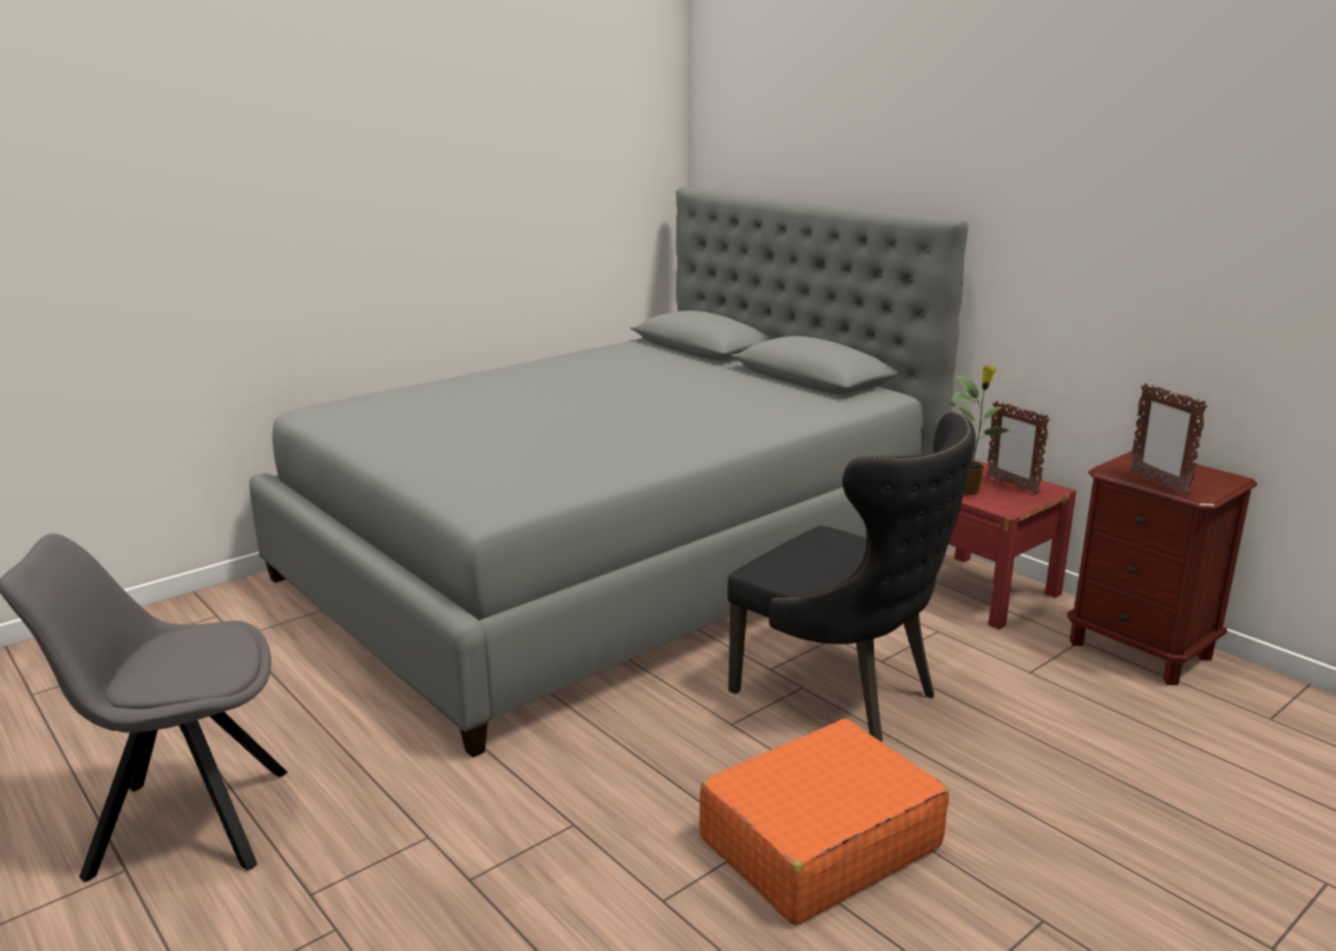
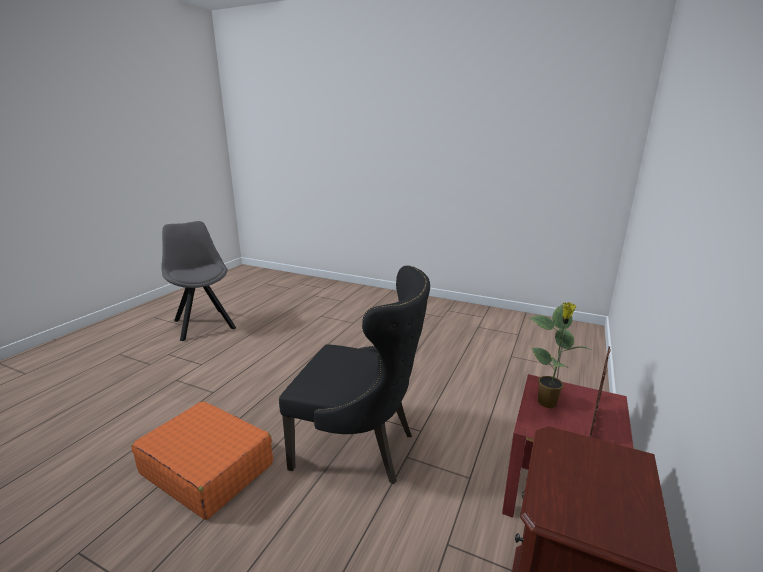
camera: 65 degrees right, 0 degrees up
(613, 563) = (437, 342): grey bed -> none
(843, 691) = (360, 447): black chair -> black chair turned 90 degrees counterclockwise
(1158, 483) = (551, 473): picture frame -> none

